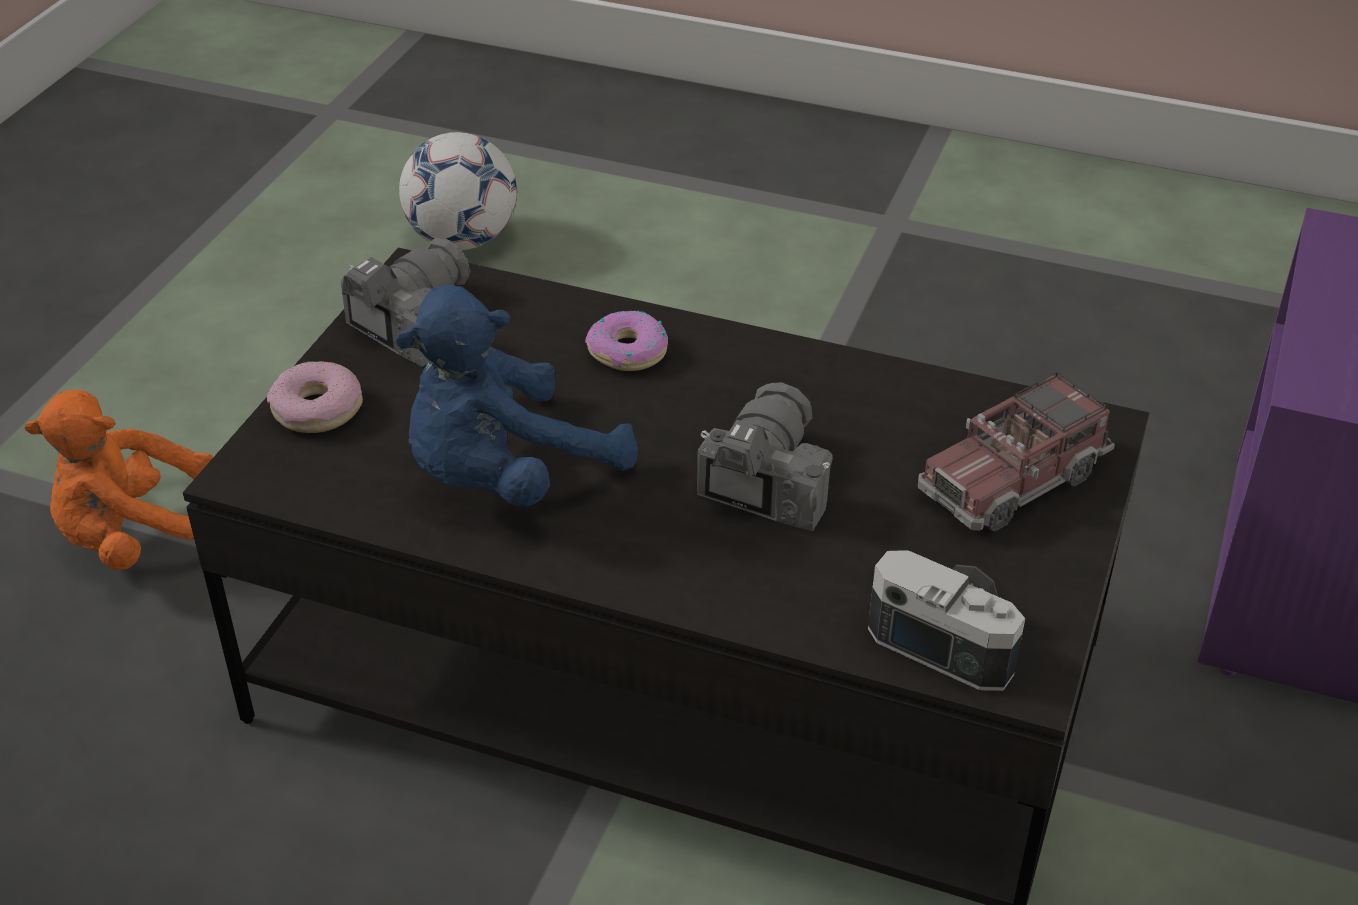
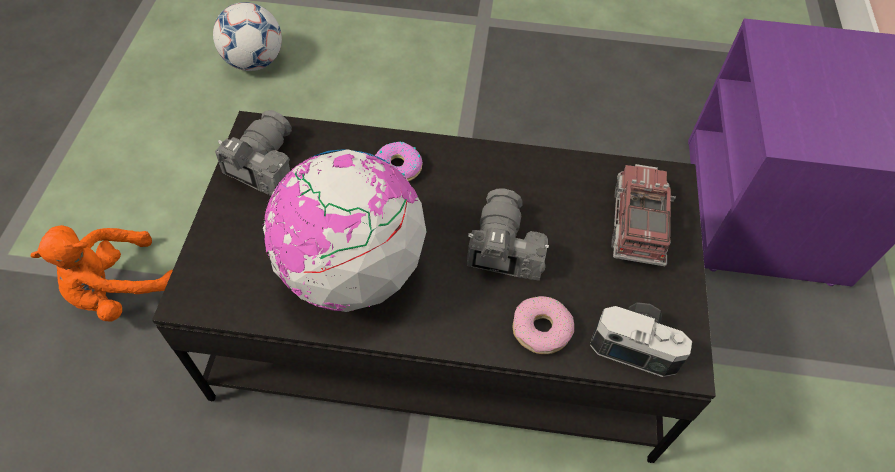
camera: 15 degrees left, 15 degrees up
(317, 409) = (221, 241): donut -> donut (541, 329)
(506, 476) = (351, 272): blue plush toy -> globe
(1012, 480) = (637, 224): toy truck -> toy truck turned 150 degrees clockwise

